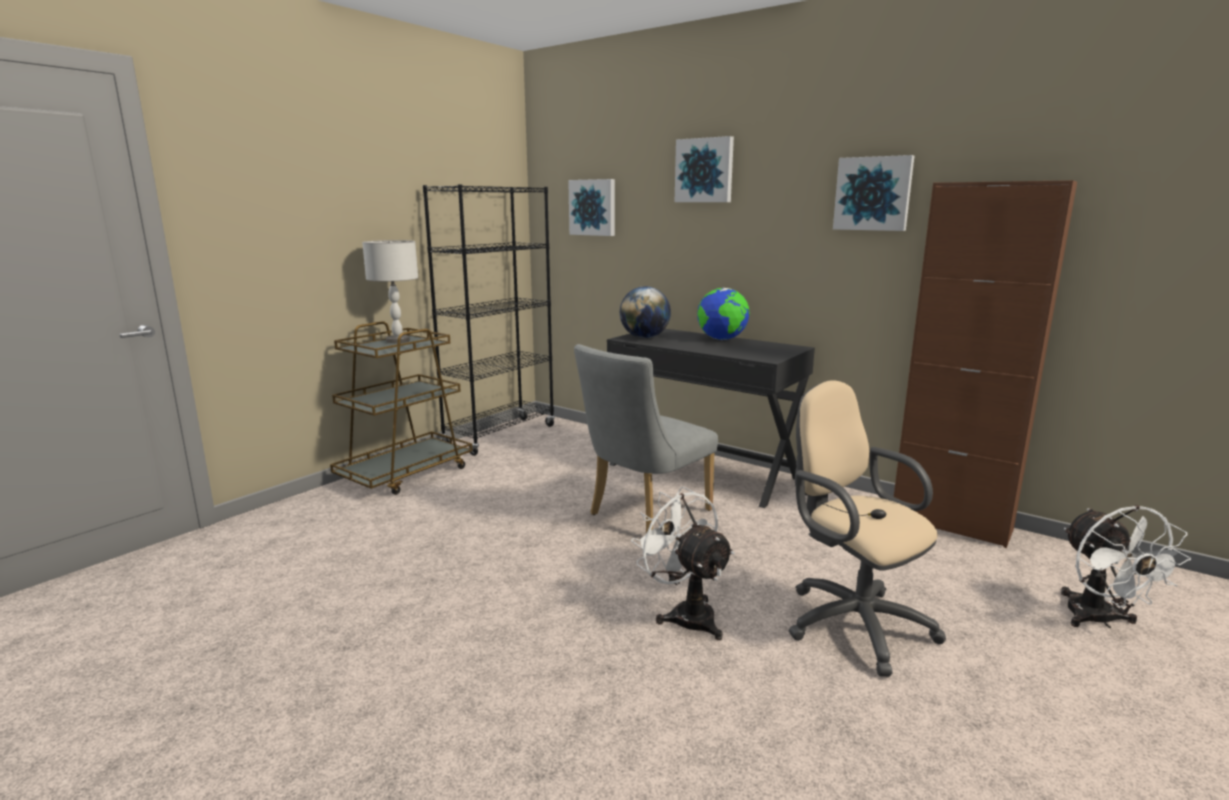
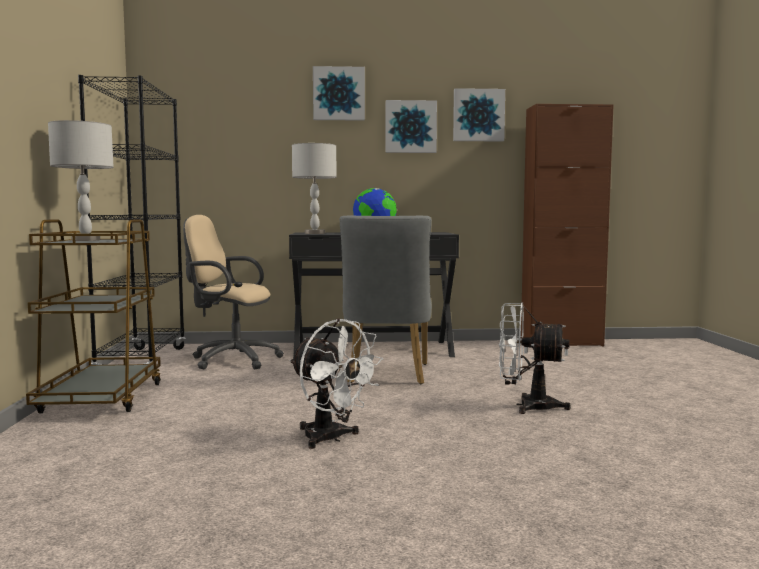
camera: 40 degrees left, 10 degrees down
(593, 207) = (217, 124): picture -> picture (410, 127)
(644, 337) = (315, 233): globe -> grey table lamp
(850, 621) = (608, 385): beige office chair -> beige office chair (231, 360)
(1099, 620) = (689, 359): white fan -> white fan (331, 439)

